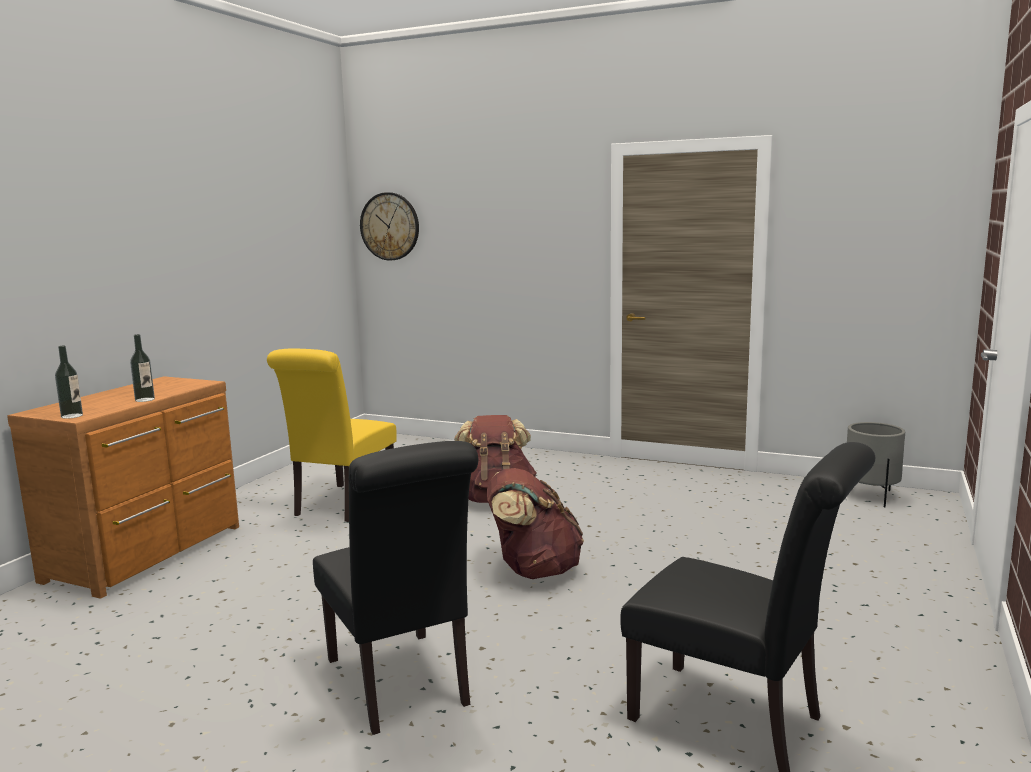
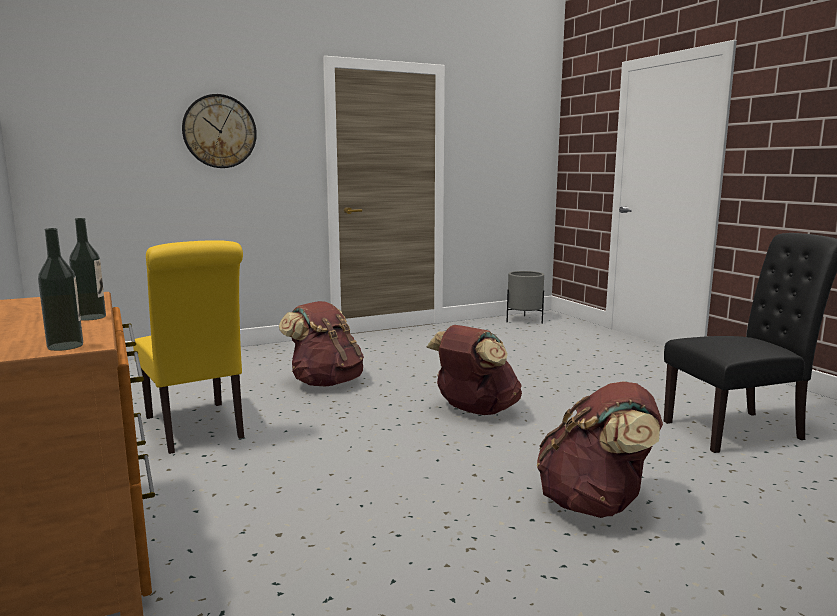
camera: 50 degrees left, 0 degrees up
(390, 226) = (66, 120): wall clock -> wall clock (219, 131)
(401, 686) = (595, 504): black chair -> brown backpack

